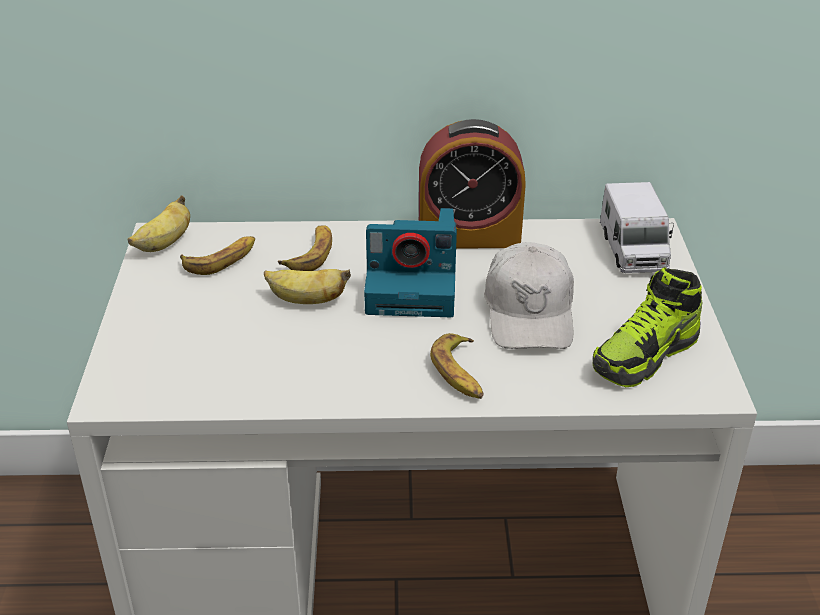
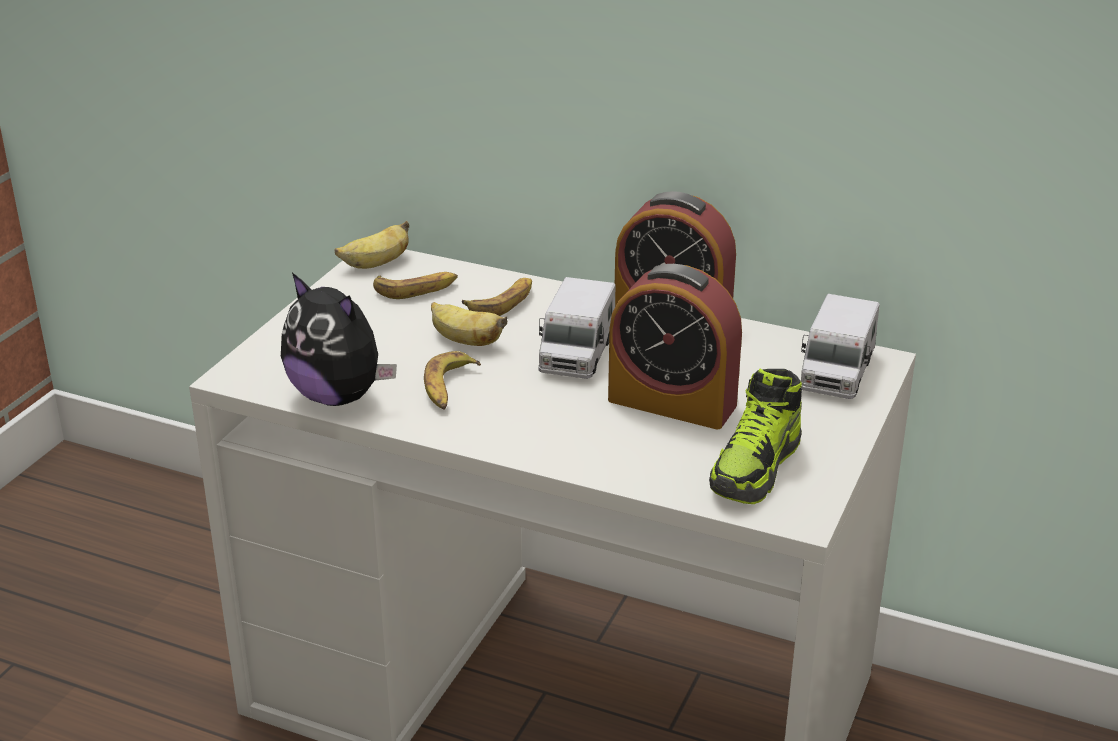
camera: 25 degrees right, 5 degrees down
(230, 390) = (339, 396): none -> plush toy
(414, 287) = (576, 354): camera -> toy truck
(460, 373) = (556, 436): banana -> banana (449, 388)
(529, 312) = (672, 402): white cap -> alarm clock
(645, 356) = (756, 468): shoe -> shoe turned 45 degrees counterclockwise

